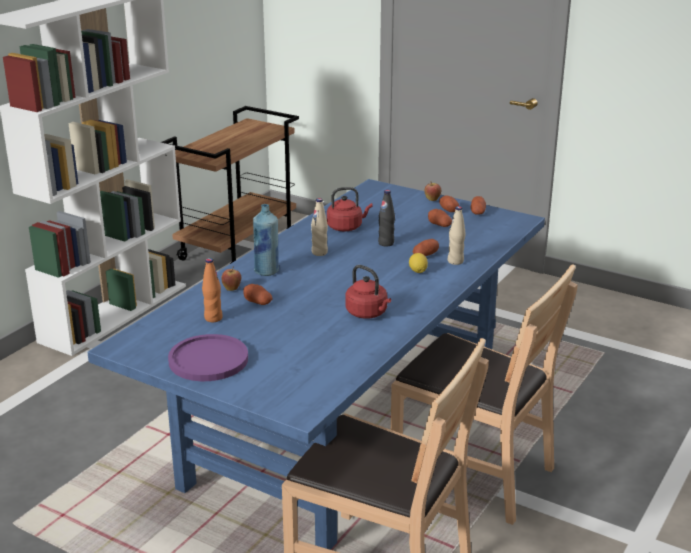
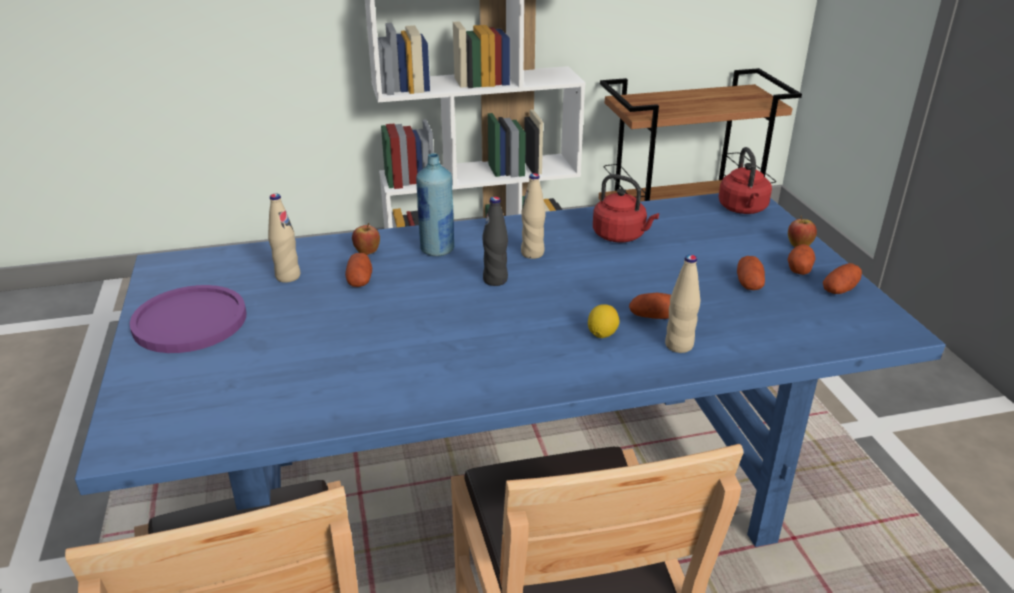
camera: 45 degrees right, 5 degrees up
(213, 318) = (288, 276): orange bottle -> beige bottle
(368, 313) = (436, 359): red kettle -> red kettle (743, 209)
(386, 243) = (631, 277): black bottle -> black bottle (495, 280)

